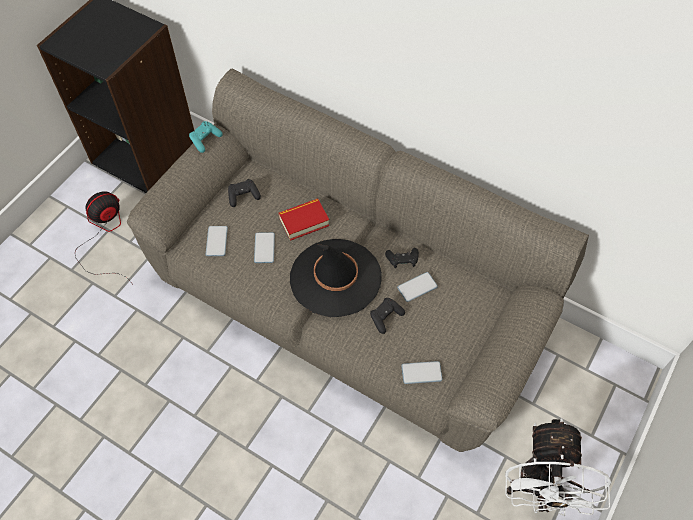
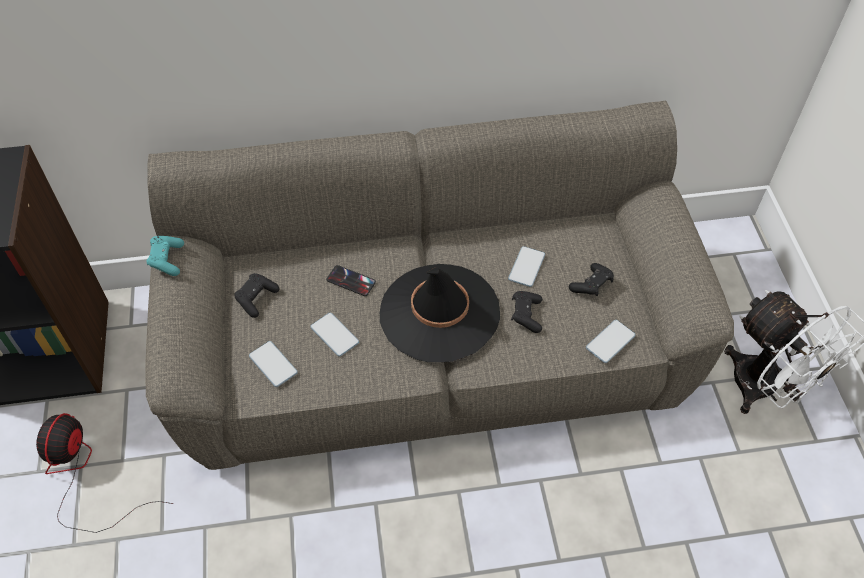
camera: 40 degrees left, 5 degrees down
(304, 222) = (351, 281): book -> phone
(402, 261) = (487, 253): black game controller -> black game controller (591, 286)

